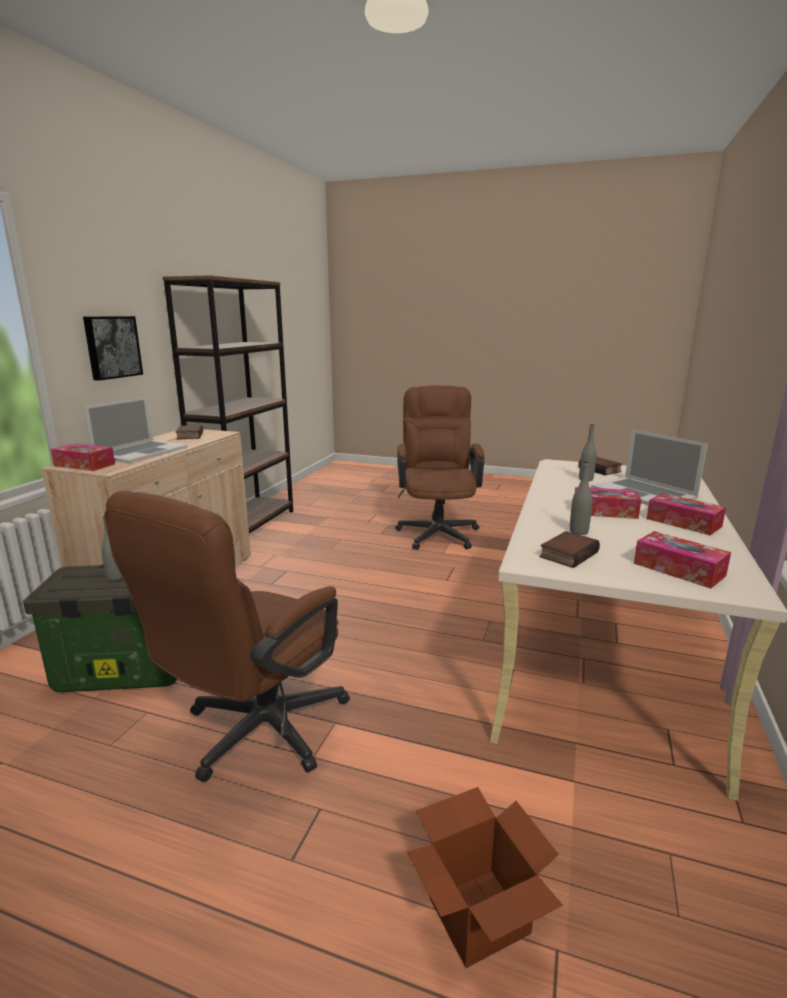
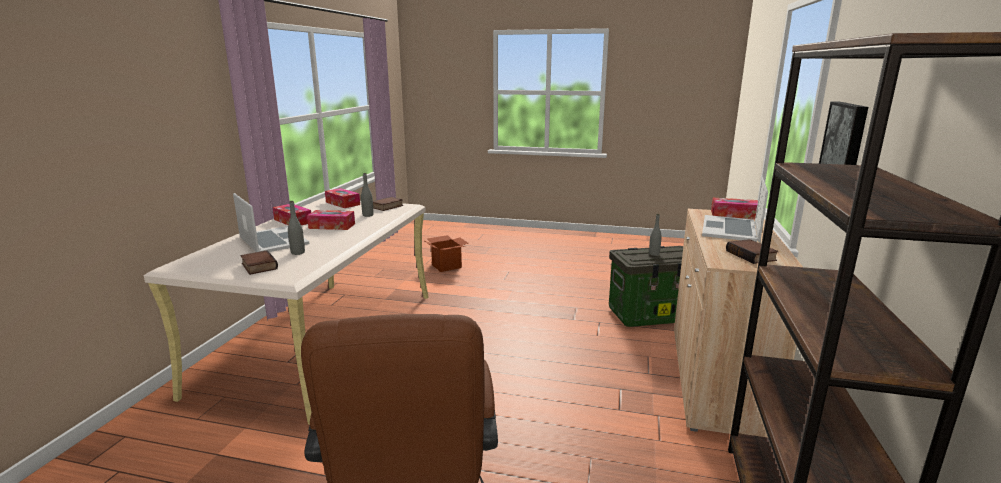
camera: 175 degrees right, 0 degrees up
(254, 735) = (546, 295): brown office chair -> none

